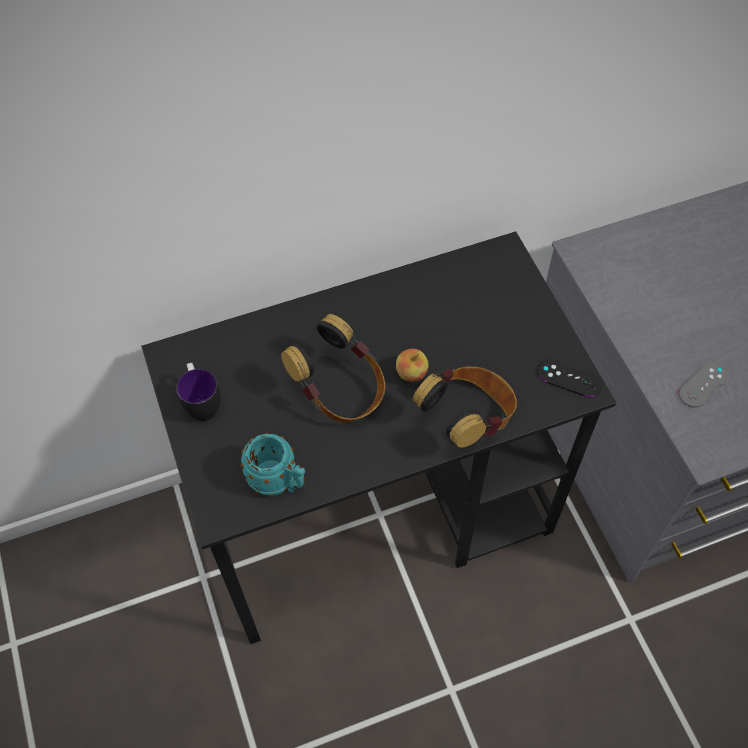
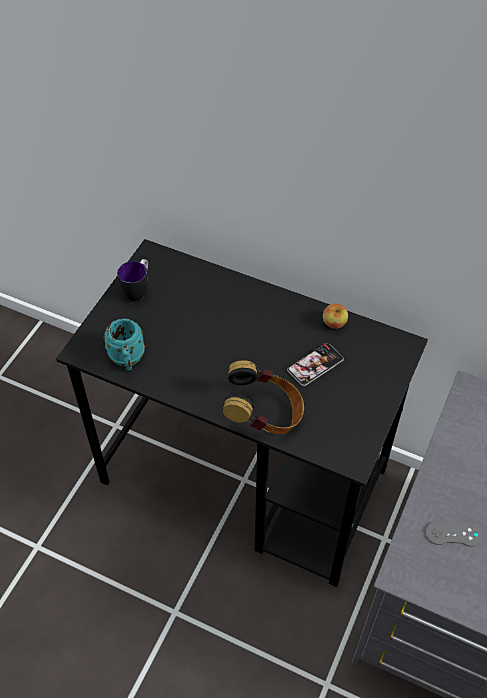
camera: 45 degrees right, 5 degrees down
(340, 392) = (213, 342): headphones -> none
(411, 373) = (263, 365): apple -> apple (334, 323)
(455, 333) = (315, 365): none -> phone
(569, 378) = (353, 446): black game controller -> none

